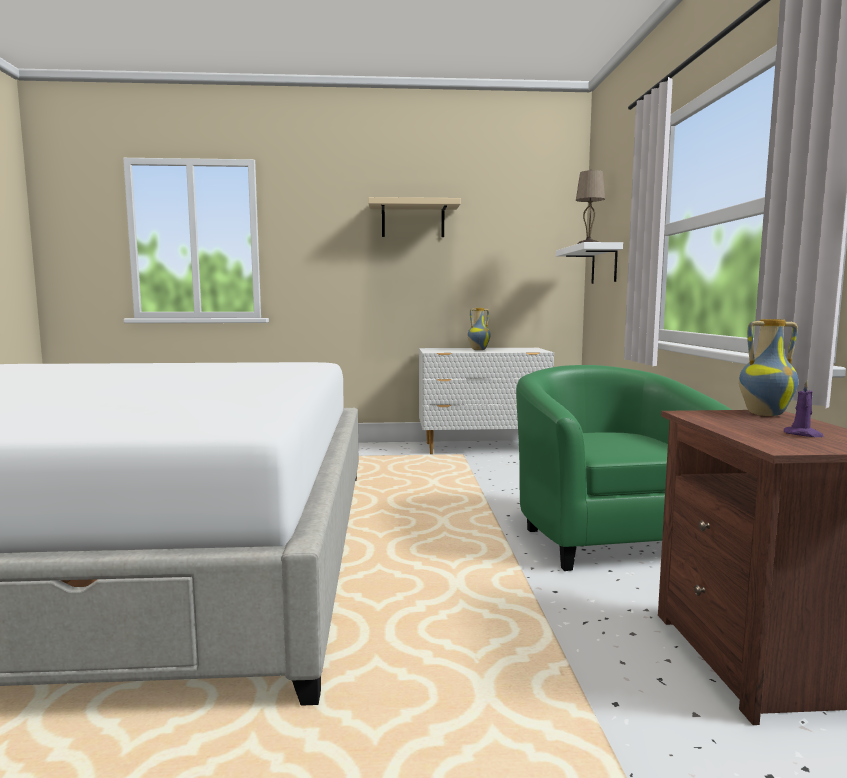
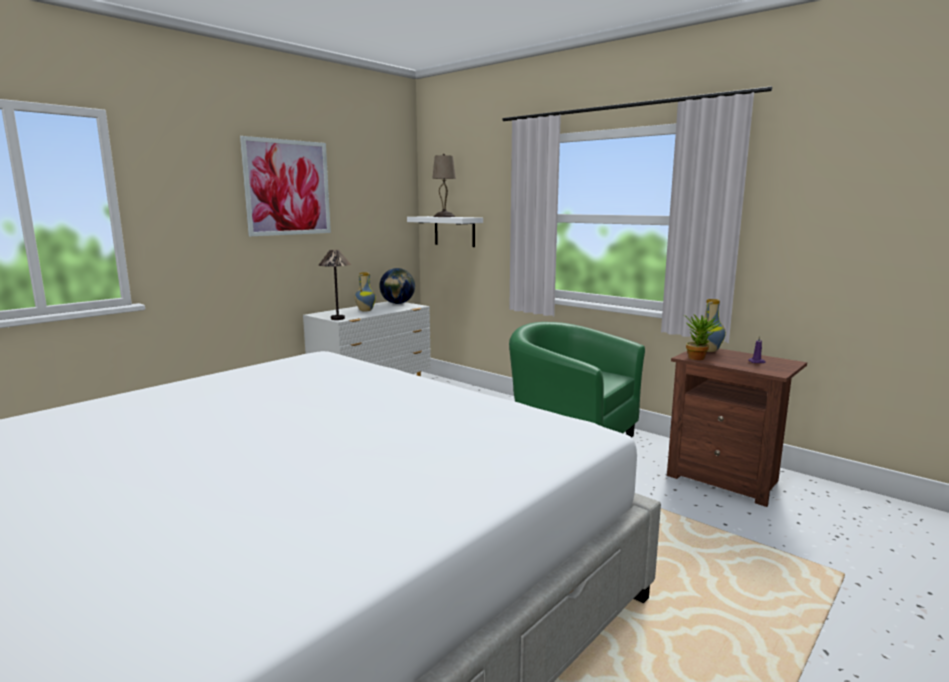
camera: 45 degrees left, 5 degrees up
(413, 220) = (287, 187): beige shelf -> picture
(432, 351) = (337, 318): none -> table lamp
(529, 349) = (397, 303): none -> globe
(707, 416) = (698, 357): none -> potted plant

